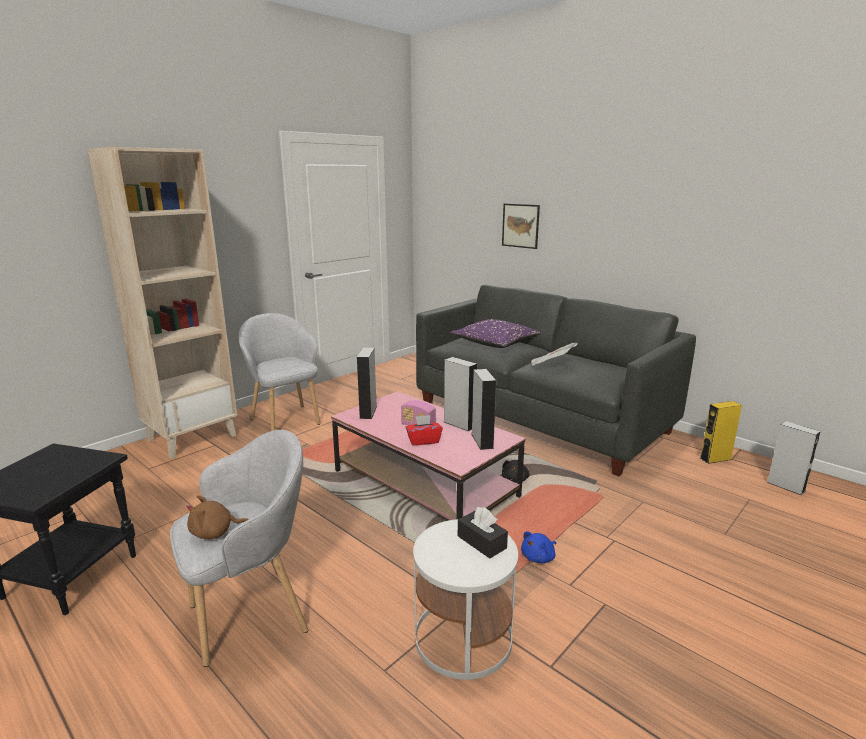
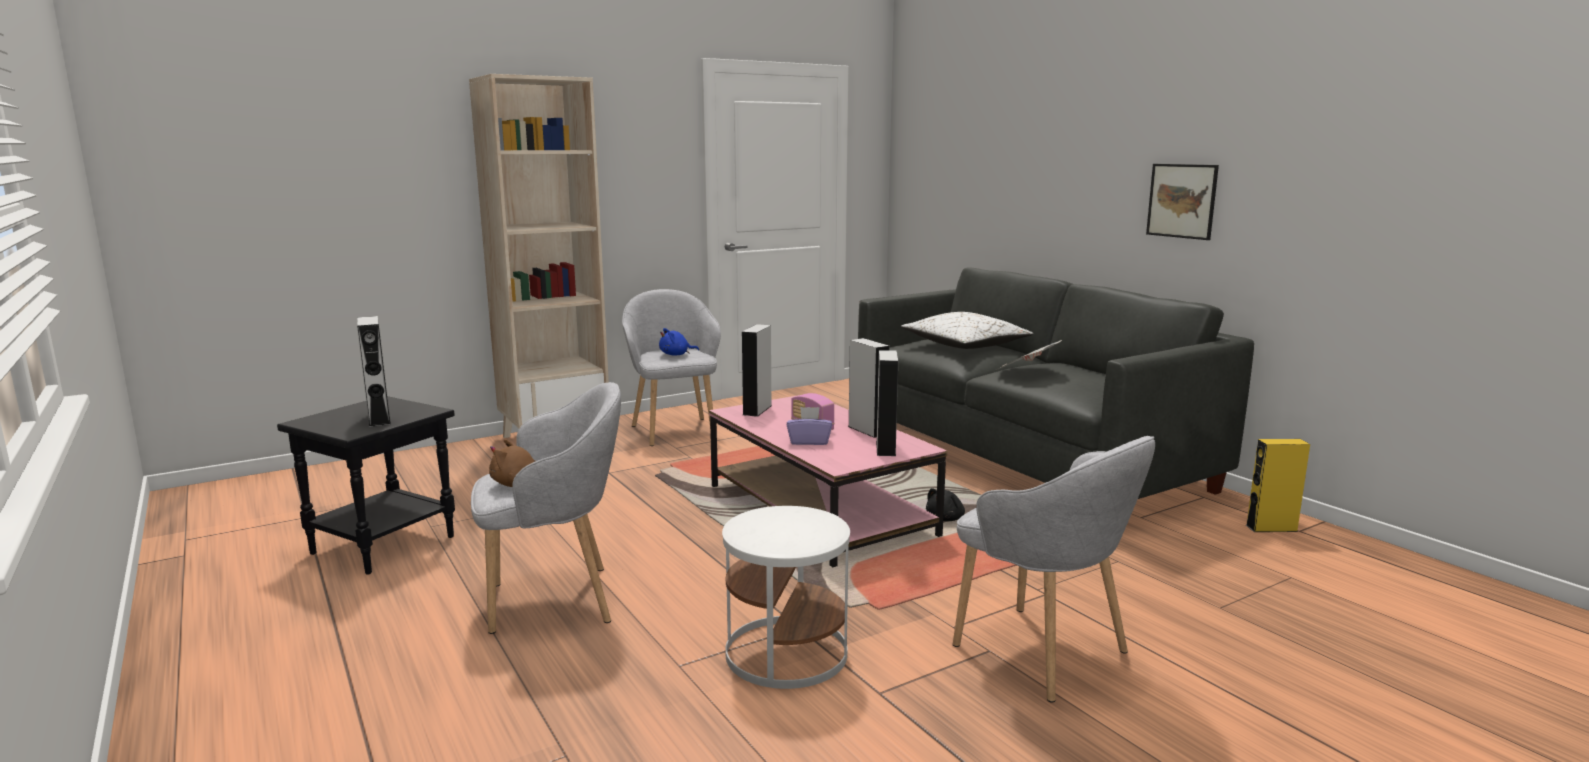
camera: 15 degrees right, 5 degrees down
(423, 441) = (809, 441): red tissue box -> purple tissue box
(481, 542) = (809, 525): black tissue box -> none
(495, 343) = (965, 346): purple pillow -> white pillow
(520, 225) = (1024, 184): picture -> picture (1182, 201)
(539, 557) = (928, 597): blue plush toy -> blue plush toy (676, 355)
(641, 599) = (1043, 653): none -> grey armchair
(785, 486) = (1365, 570): grey speaker -> grey speaker (379, 419)

